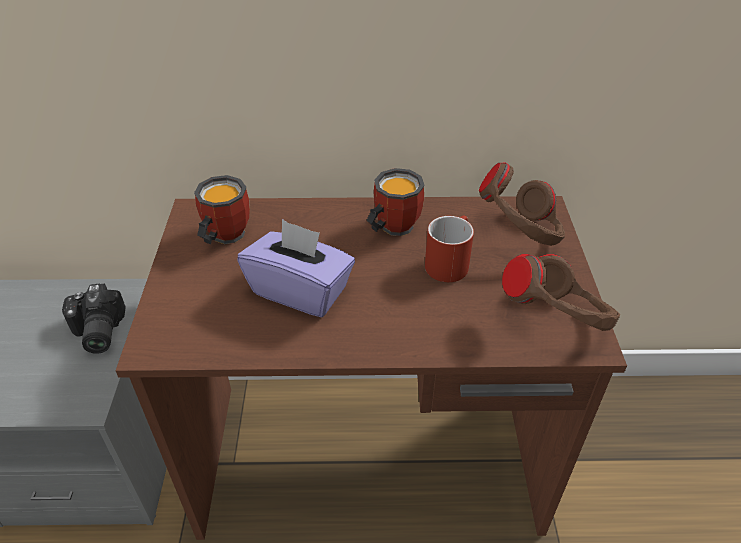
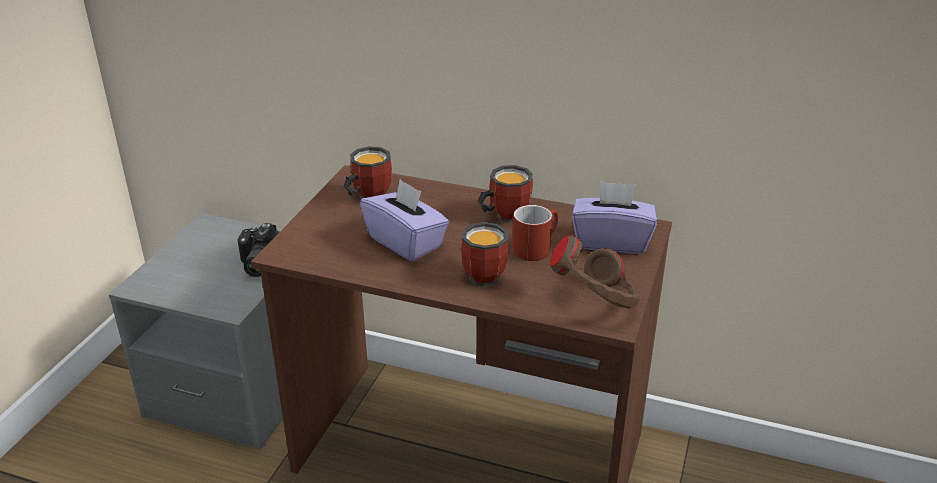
camera: 20 degrees right, 10 degrees down
(413, 312) = (484, 273): none -> mug
(520, 234) = (611, 241): brown headphones -> purple tissue box

